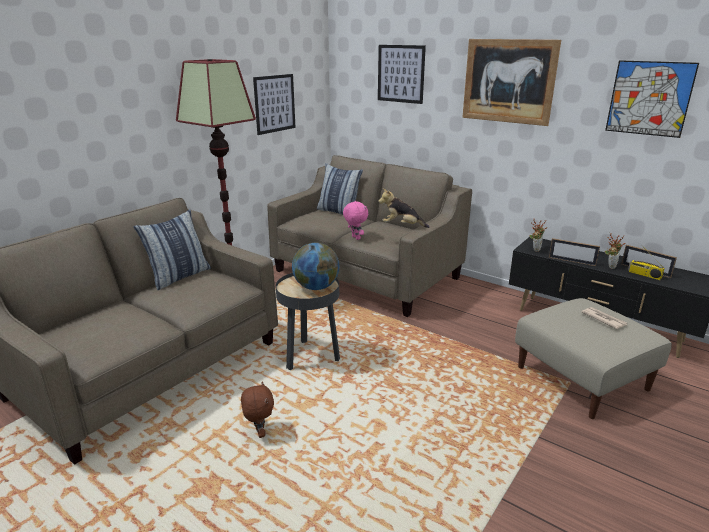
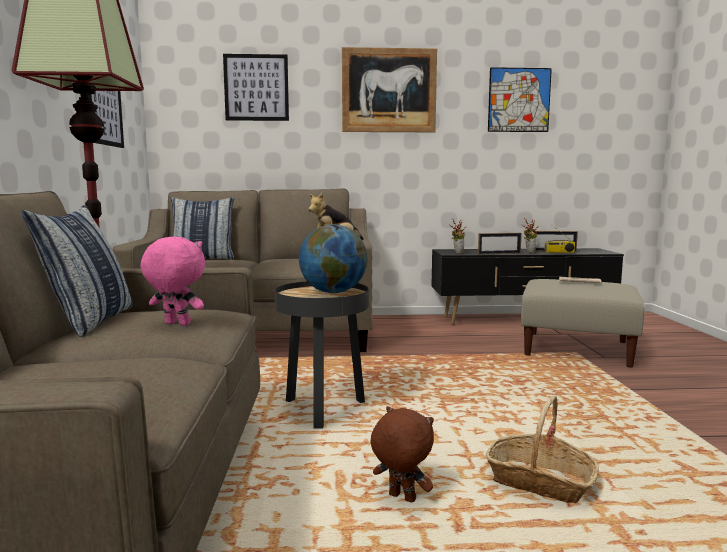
camera: 40 degrees left, 15 degrees down
(337, 464) = (540, 482): none -> basket
(355, 238) = (276, 267): pink plush toy -> pink plush toy (176, 324)

